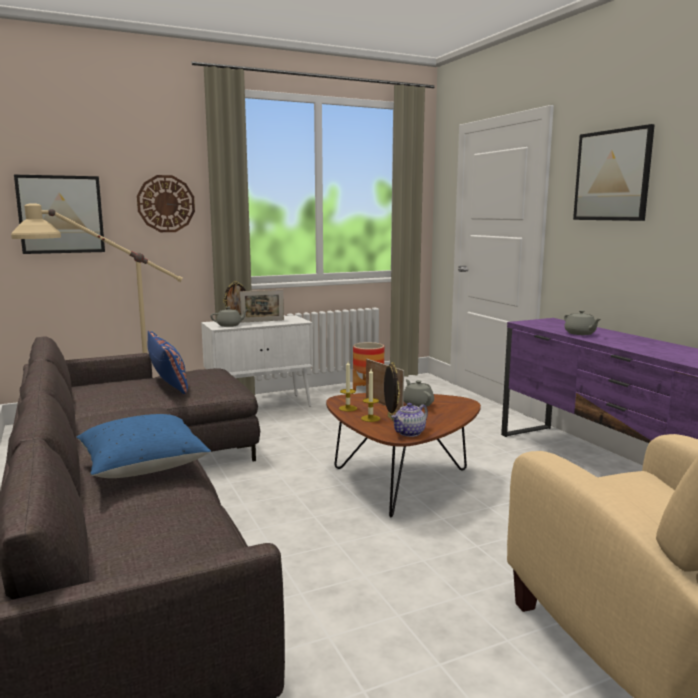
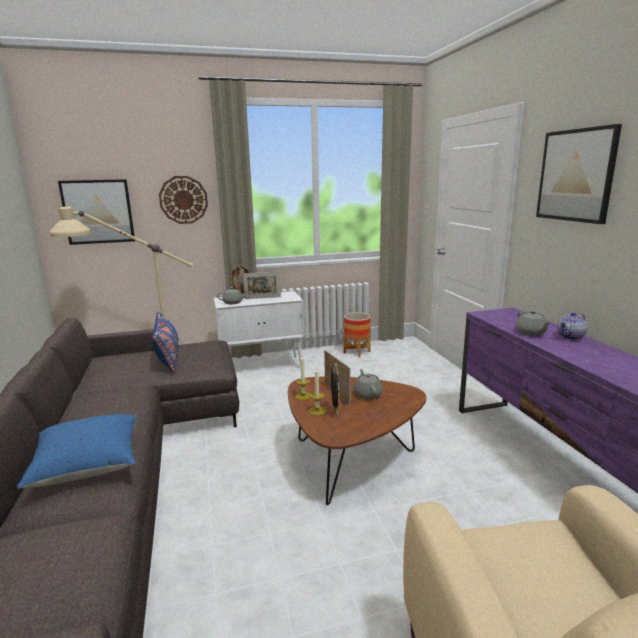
camera: 10 degrees right, 5 degrees up
(409, 433) = (344, 433): teapot -> teapot (570, 337)

